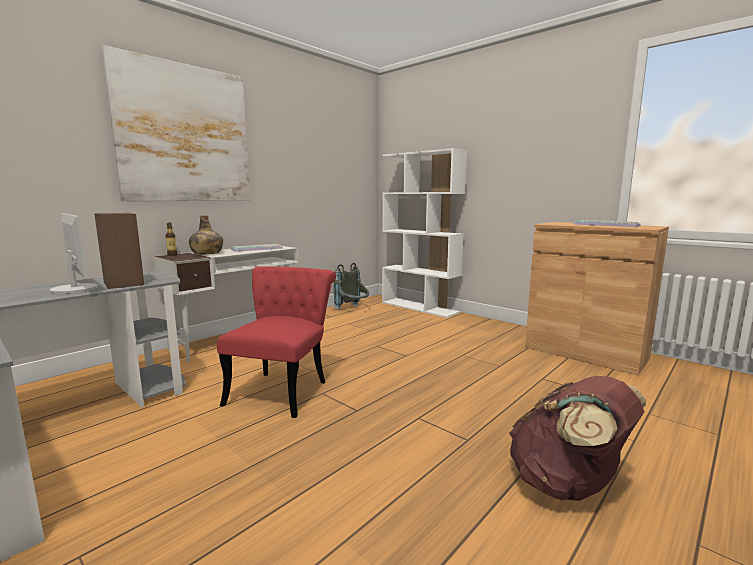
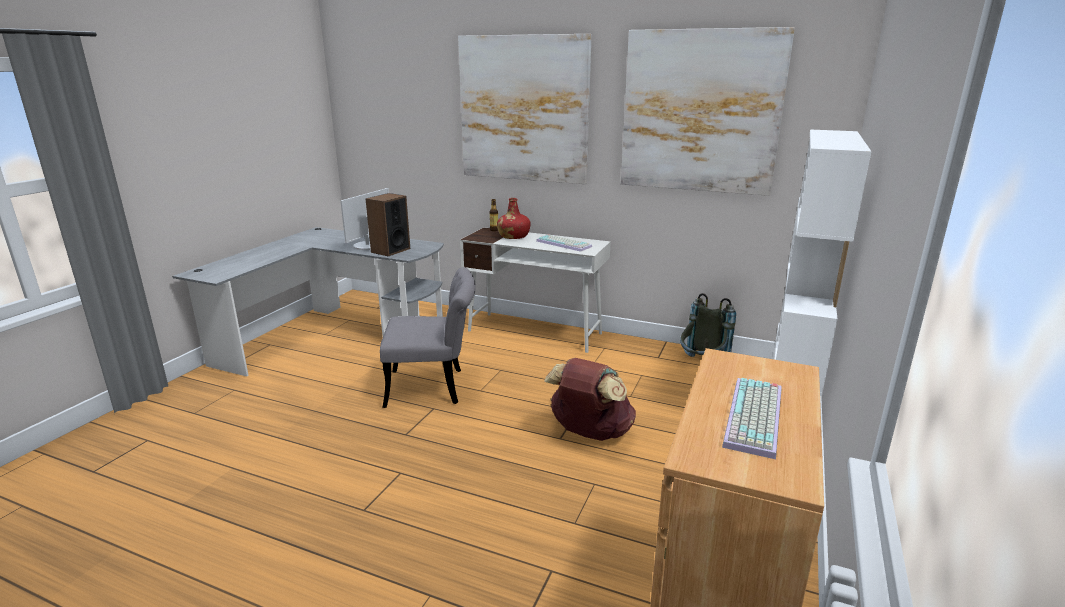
camera: 70 degrees right, 10 degrees up
(206, 253) = (513, 236): green bottle -> red bottle
(282, 389) = (434, 387): red chair -> grey chair
(314, 146) = (700, 112): none -> picture
(567, 485) = (289, 583): brown backpack -> brown backpack (589, 433)

